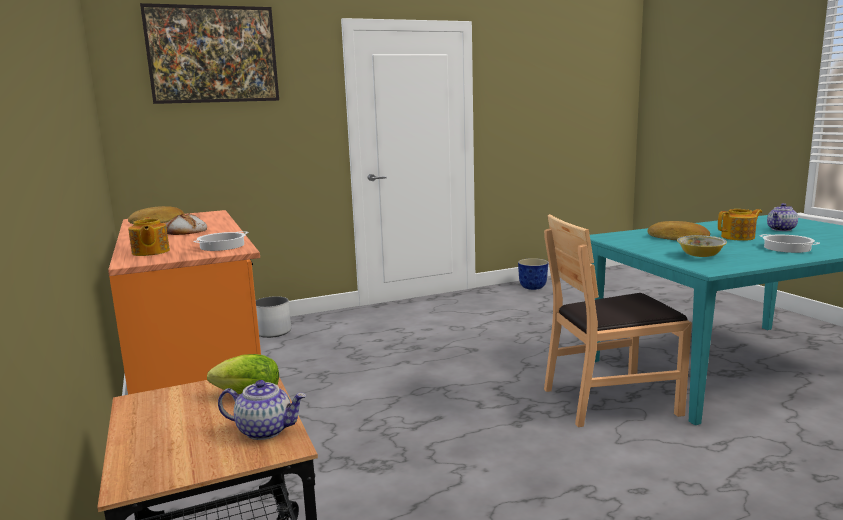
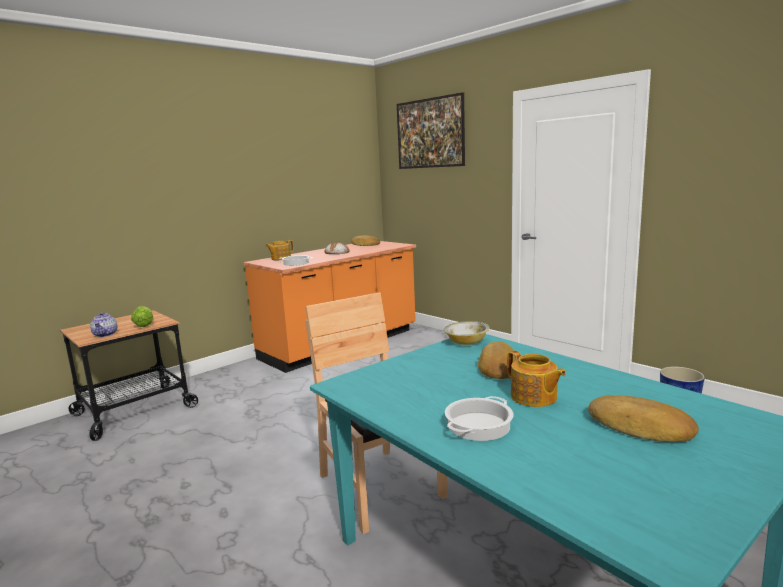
camera: 70 degrees right, 0 degrees up
(273, 332) = (429, 339): white planter -> none
(700, 255) = (401, 379): bowl -> bowl (466, 342)
(781, 229) = (640, 427): teapot -> bread

